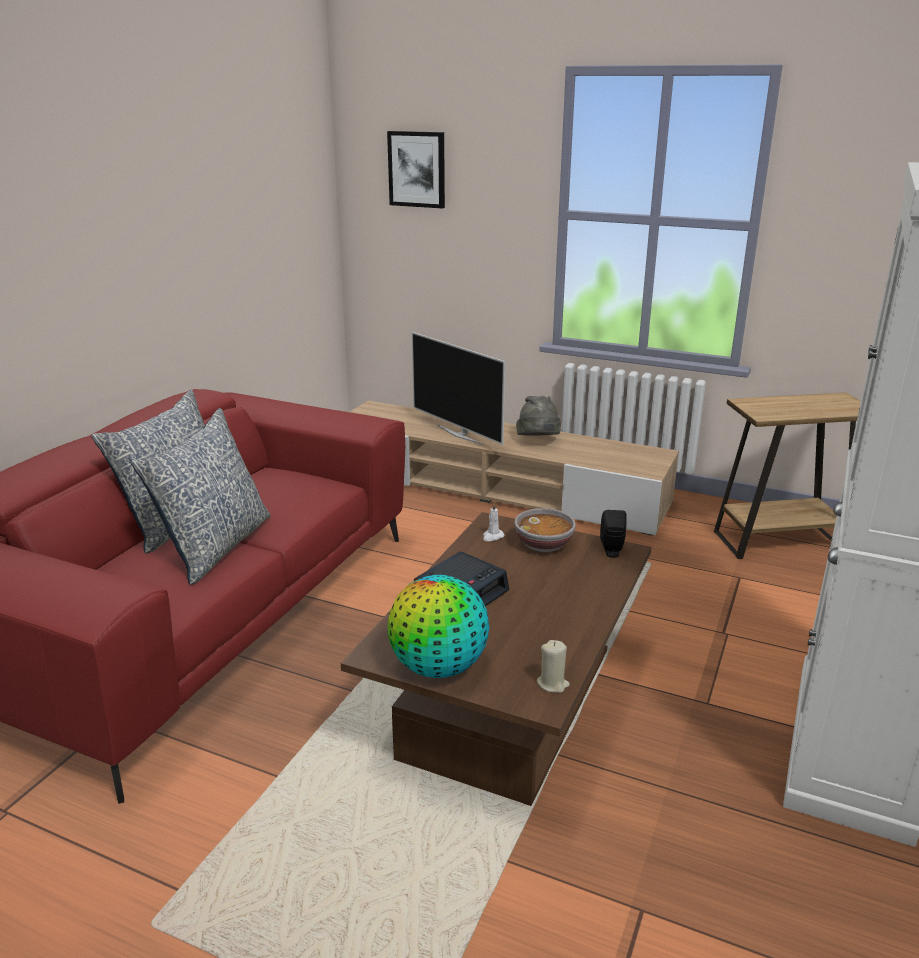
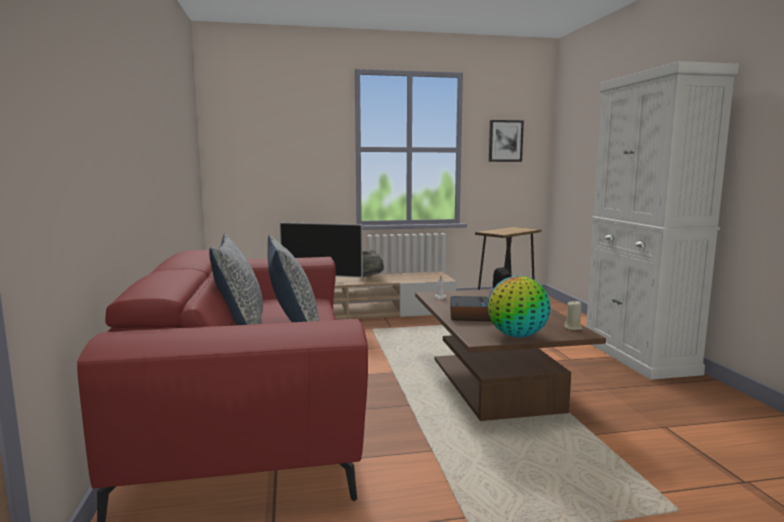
camera: 35 degrees left, 15 degrees down
(417, 169) = (261, 126): picture -> picture (505, 141)
(544, 545) = (469, 295): bowl -> none

